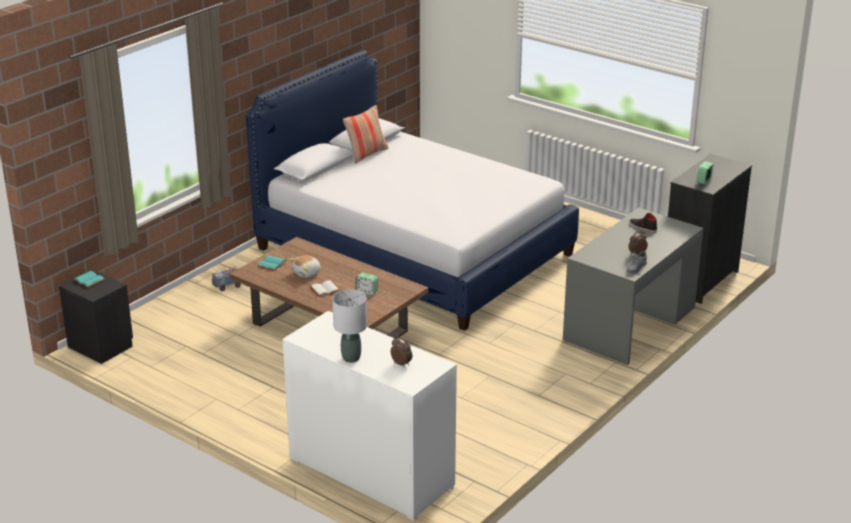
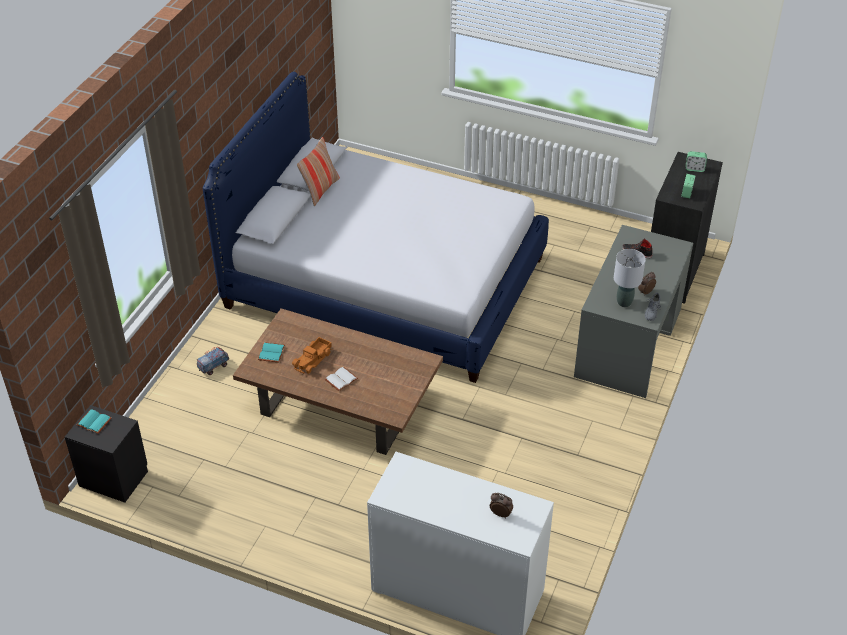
camera: 15 degrees left, 15 degrees up
(307, 273) = (313, 360): plush toy -> toy truck
(351, 358) = (448, 516): grey table lamp -> grey table lamp (624, 302)
(366, 292) = (384, 375): alarm clock -> alarm clock (694, 168)

